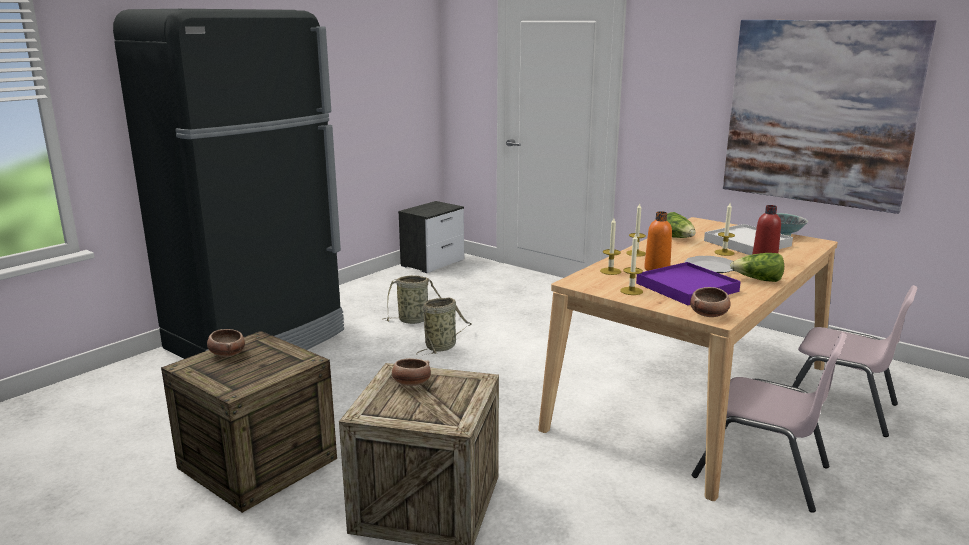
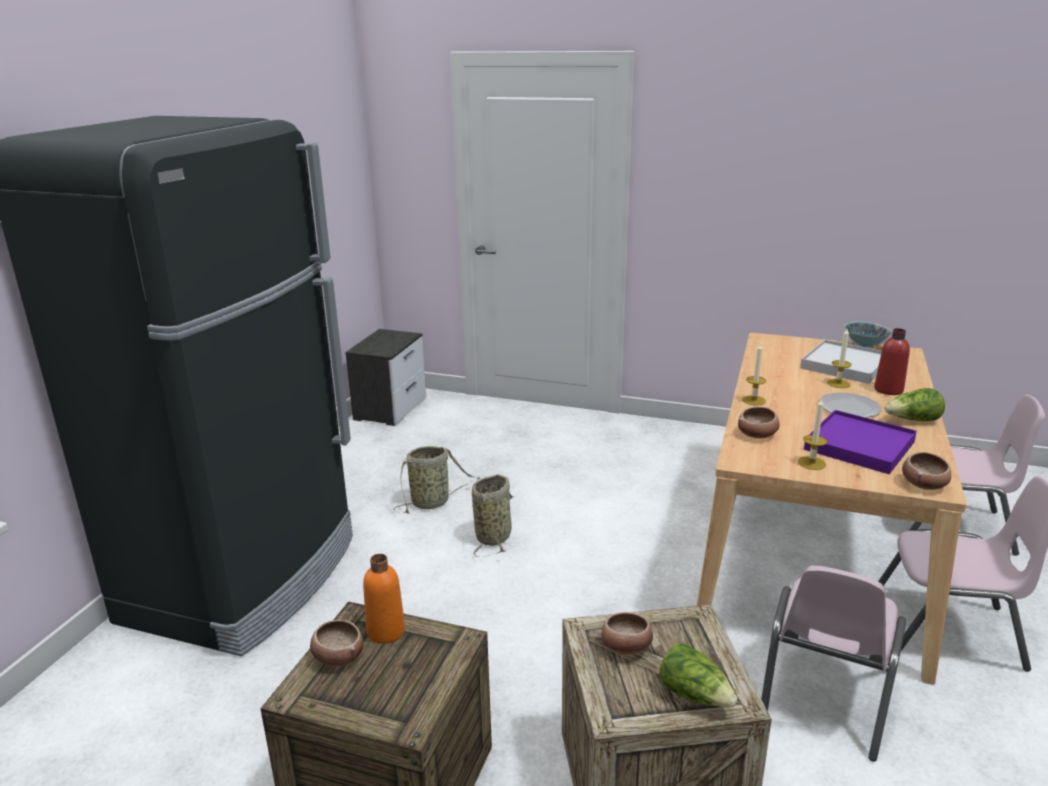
camera: 20 degrees left, 5 degrees up
(610, 271) = (757, 435): candle -> bowl
(610, 486) = (824, 695): none -> pink chair
(657, 269) = (801, 422): orange bottle -> orange bottle (386, 631)
(678, 238) = (771, 369): lettuce -> lettuce (695, 694)
(819, 113) = (874, 204): picture -> none

